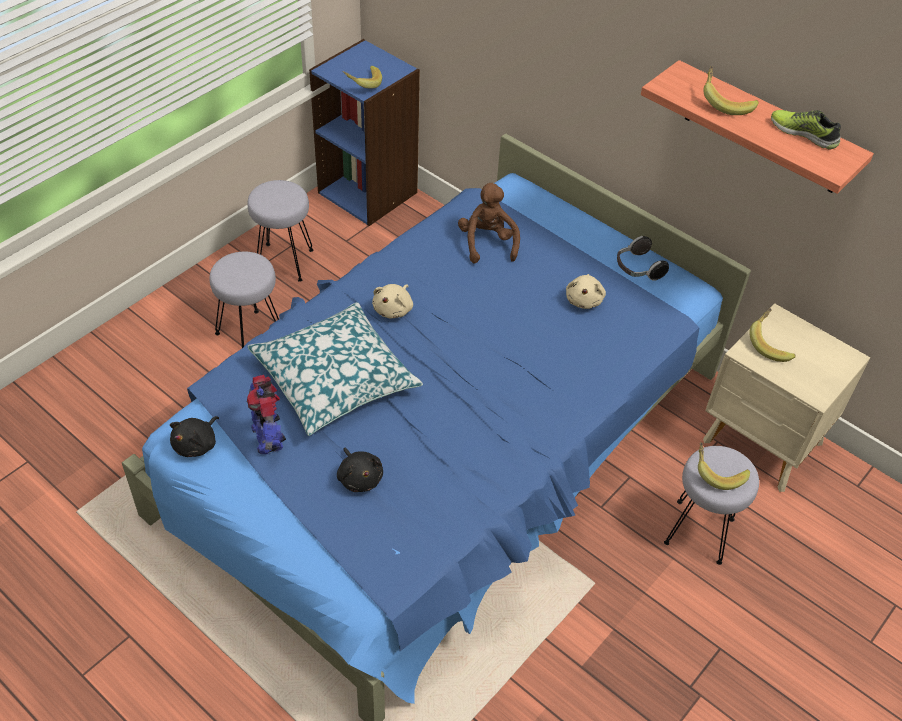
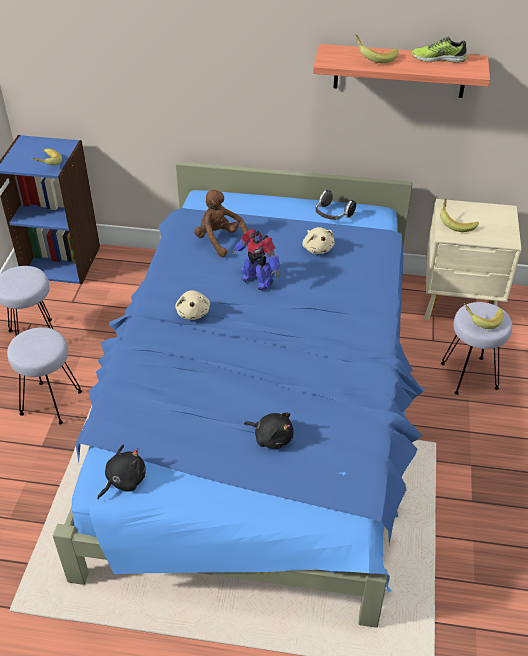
camera: 30 degrees left, 5 degrees down
(197, 444) = (124, 481): black plush toy -> black plush toy turned 135 degrees counterclockwise
(268, 437) = (178, 445): toy robot -> toy robot (257, 280)
(335, 378) = (192, 379): pillow -> none

